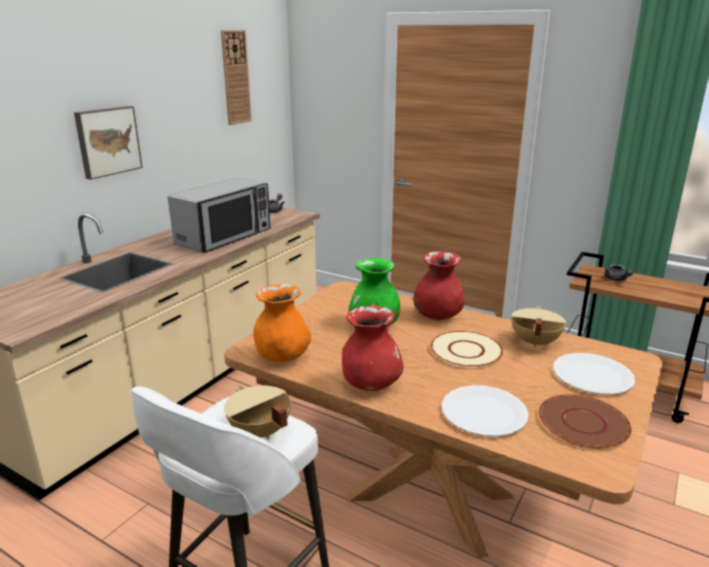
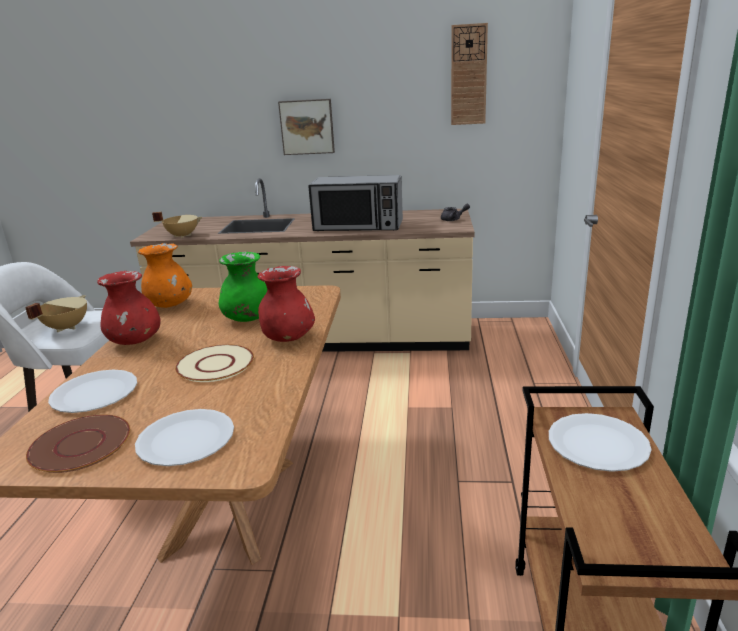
camera: 65 degrees right, 0 degrees up
(534, 342) = (254, 394): beige cooking pot -> beige cooking pot (182, 236)
(616, 280) = (598, 444): grey teapot -> white plate

